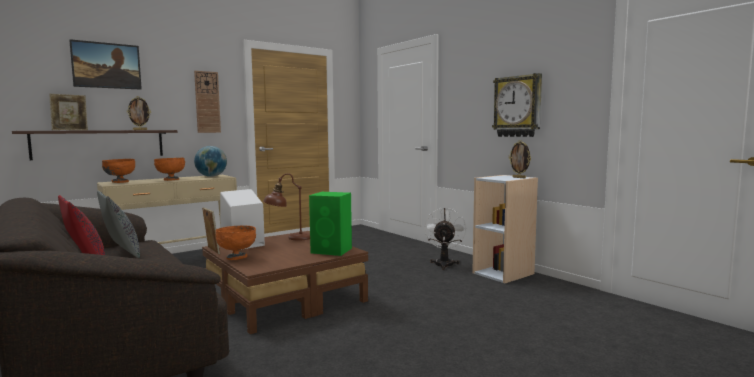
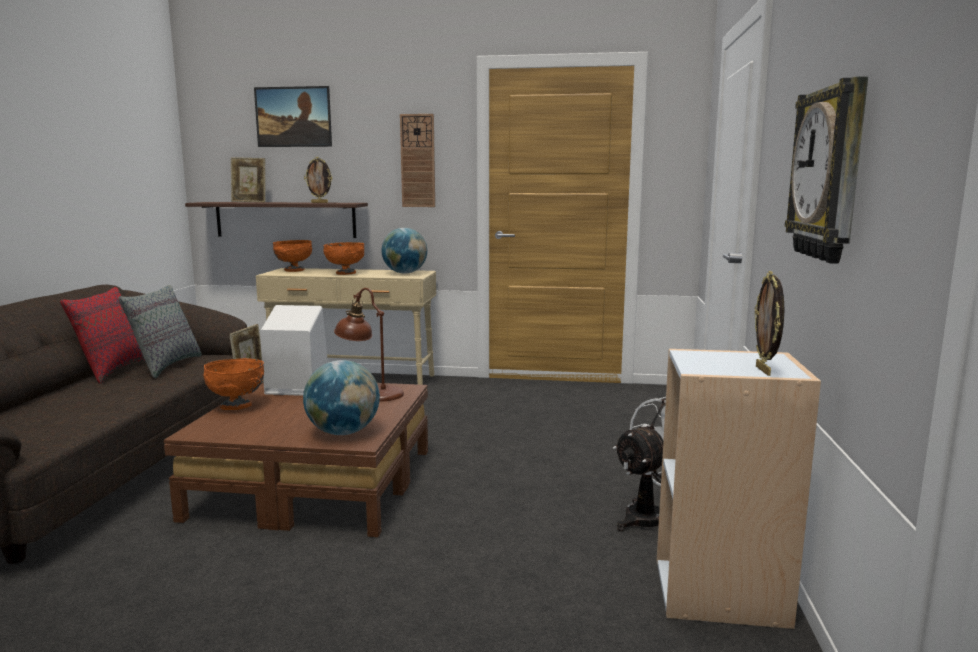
camera: 45 degrees right, 5 degrees up
(332, 250) = (343, 432): green speaker -> globe

